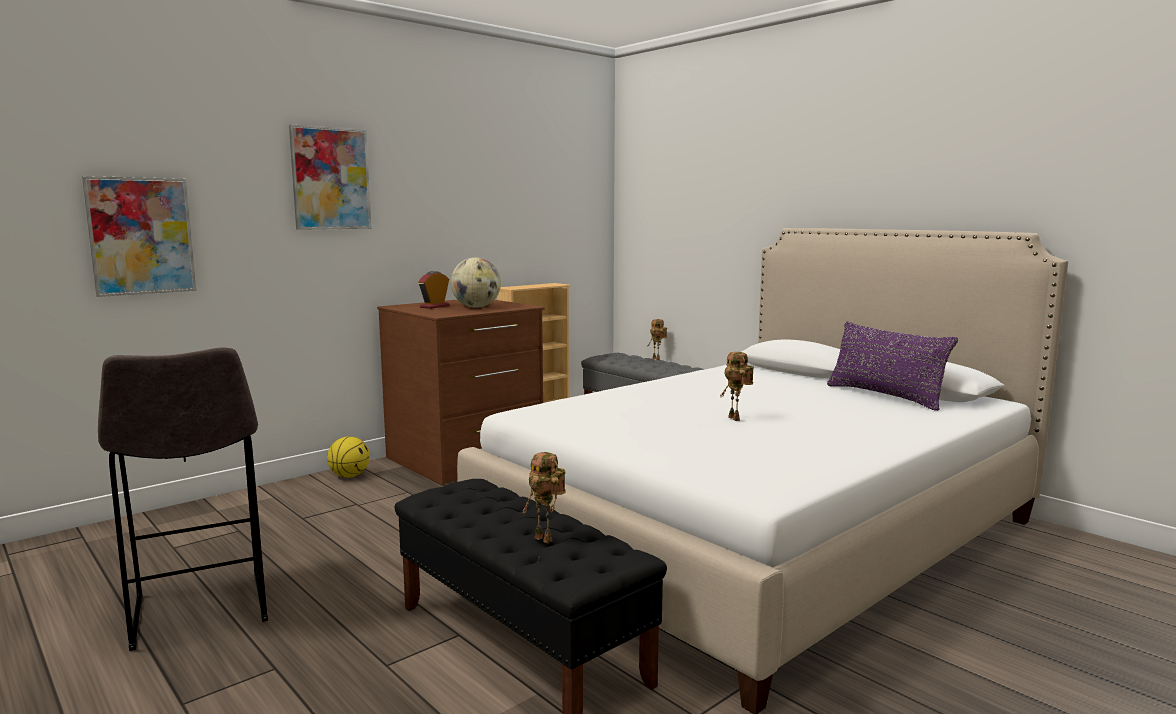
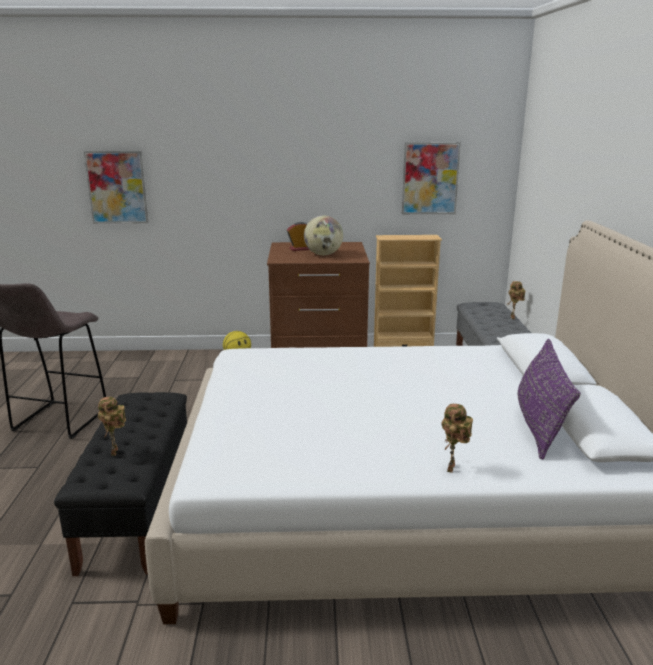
camera: 40 degrees right, 10 degrees up
(331, 178) = (239, 148): picture -> picture (430, 178)
(736, 419) = (350, 406): toy robot -> toy robot (452, 469)

